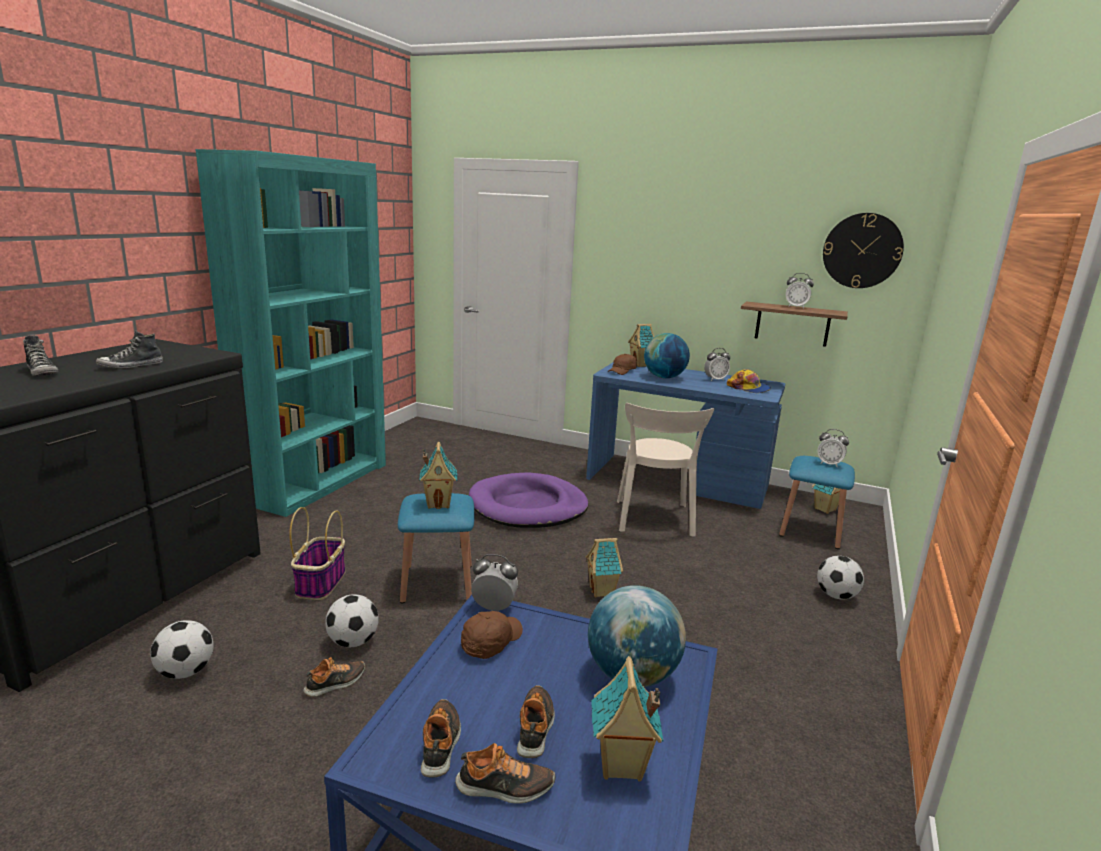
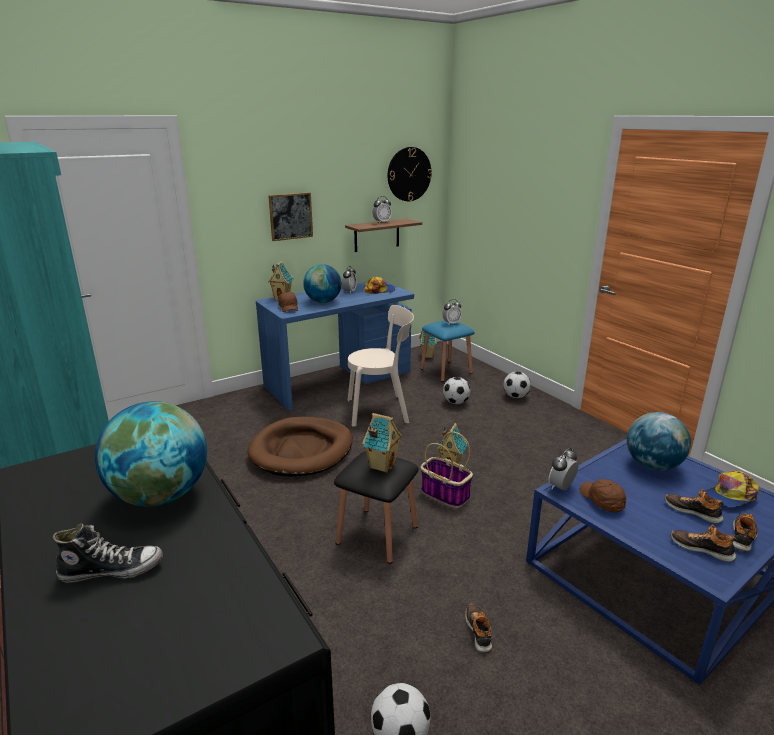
camera: 55 degrees left, 5 degrees up
(131, 366) = (161, 496): shoe -> globe
(321, 582) = (315, 603): basket -> basket (444, 494)
(353, 642) = (428, 606): football -> football (456, 402)
(437, 583) = (377, 534): blue stool -> black stool
(528, 506) = (302, 450): purple dog bed -> brown dog bed
(620, 766) = (730, 496): toy house -> cap
(654, 520) = (381, 410): beige chair -> beige chair turned 45 degrees counterclockwise
(676, 277) = (290, 216): none -> picture

